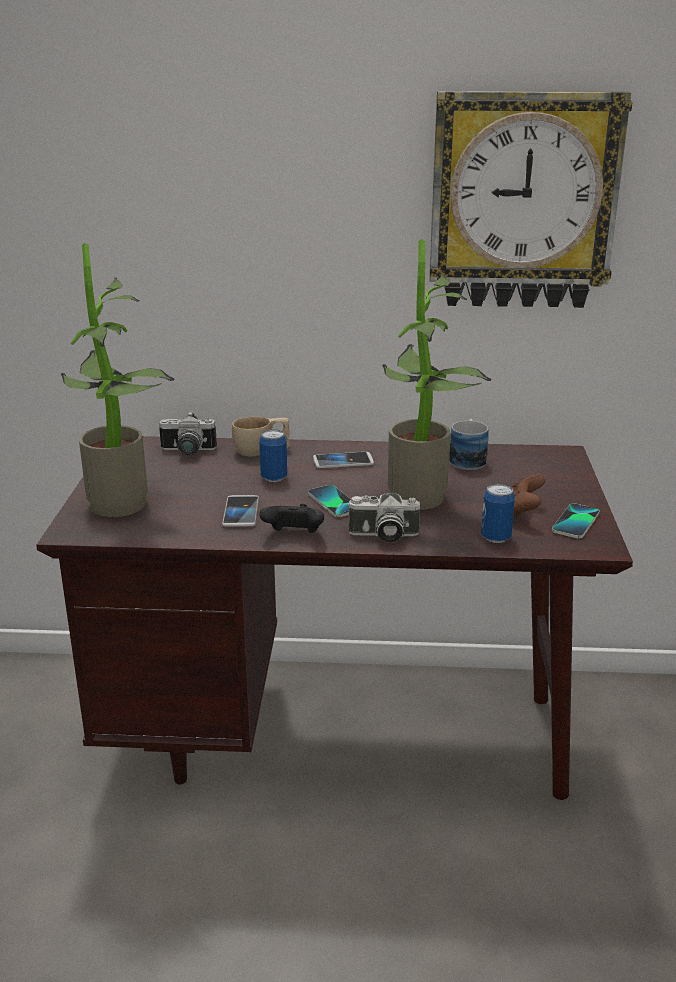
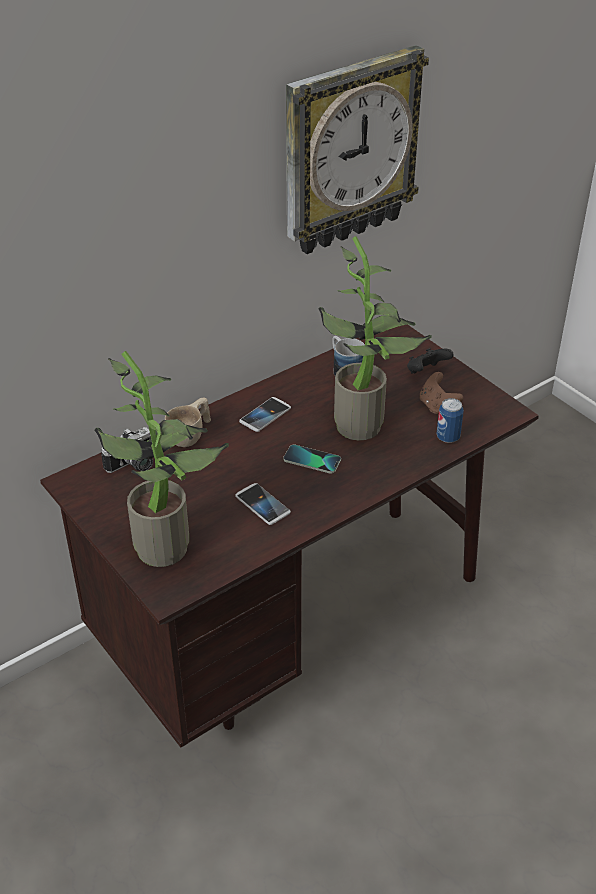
camera: 40 degrees left, 15 degrees up
(274, 478) = (239, 458): can -> none
(294, 536) = (327, 506): black game controller -> black game controller (426, 372)
(383, 536) = (381, 473): camera -> none
(576, 522) = (475, 398): phone -> none

